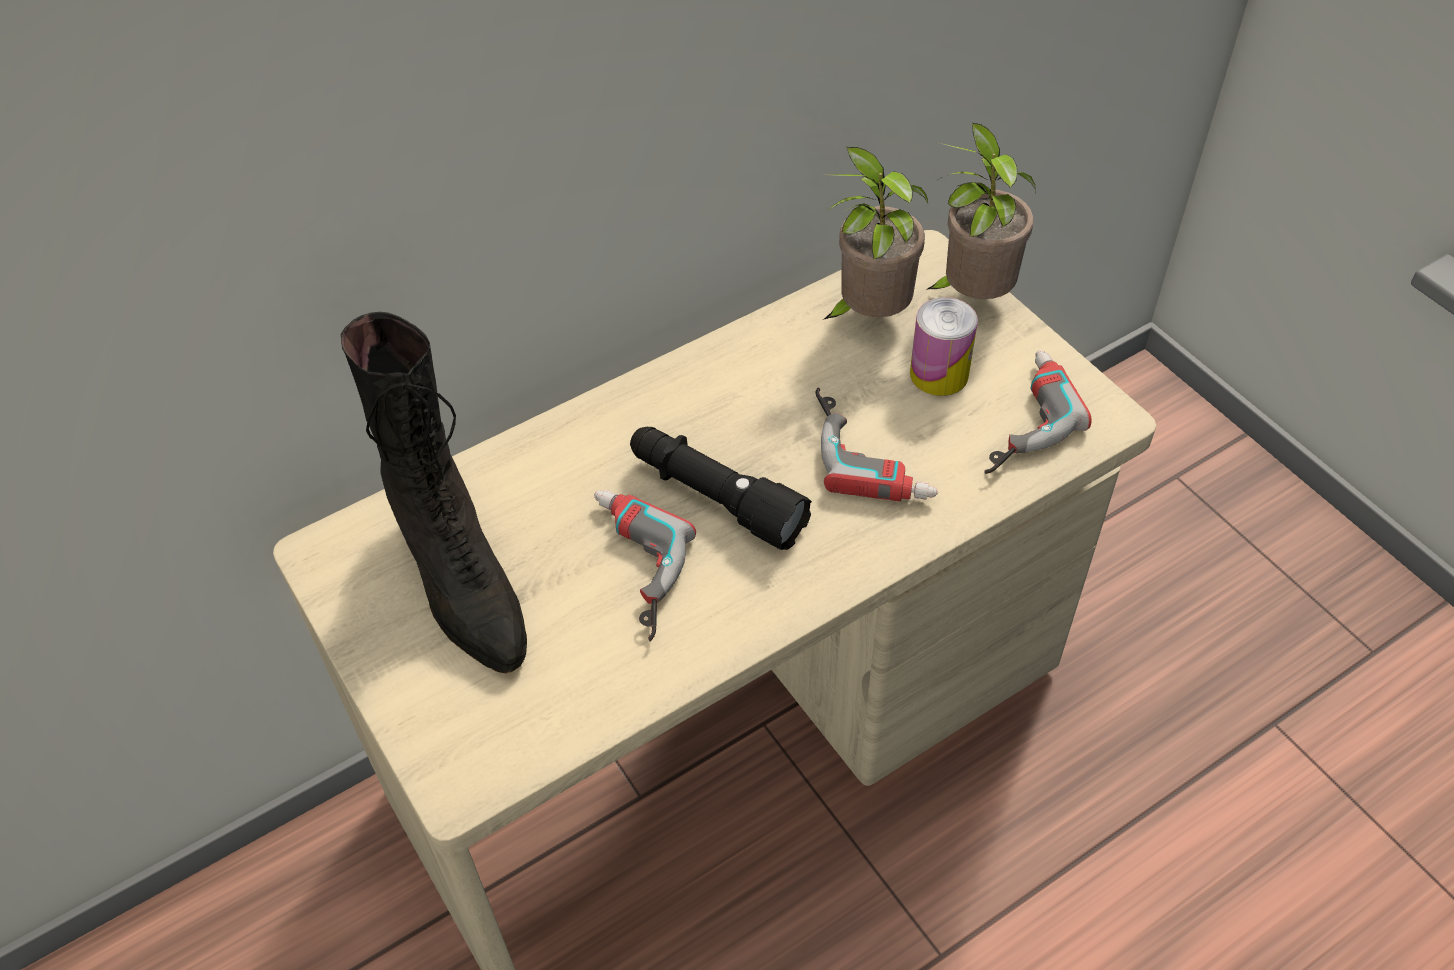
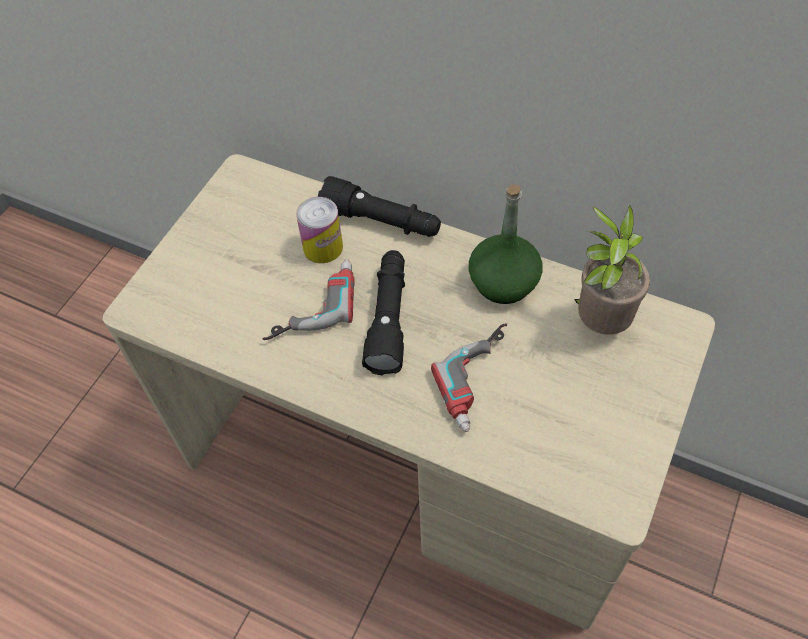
camera: 60 degrees right, 5 degrees up
(461, 581) = (257, 238): black boot -> none
(556, 435) = (381, 221): none -> black flashlight
(750, 367) = (503, 283): none -> green bottle
(939, 374) = (578, 386): can -> can (323, 247)
(972, 296) = (667, 372): potted plant -> none
(1016, 418) = (574, 450): power drill -> none

